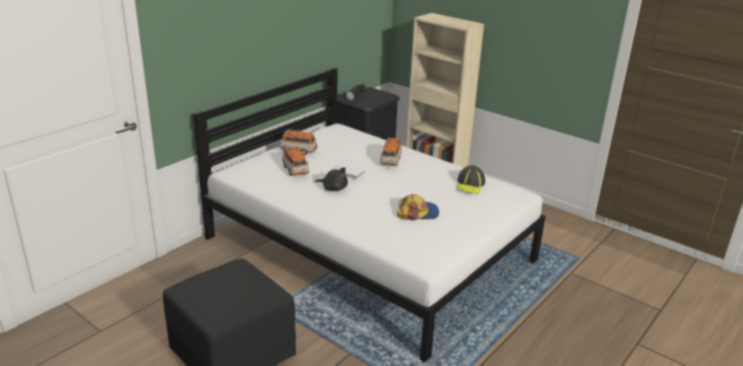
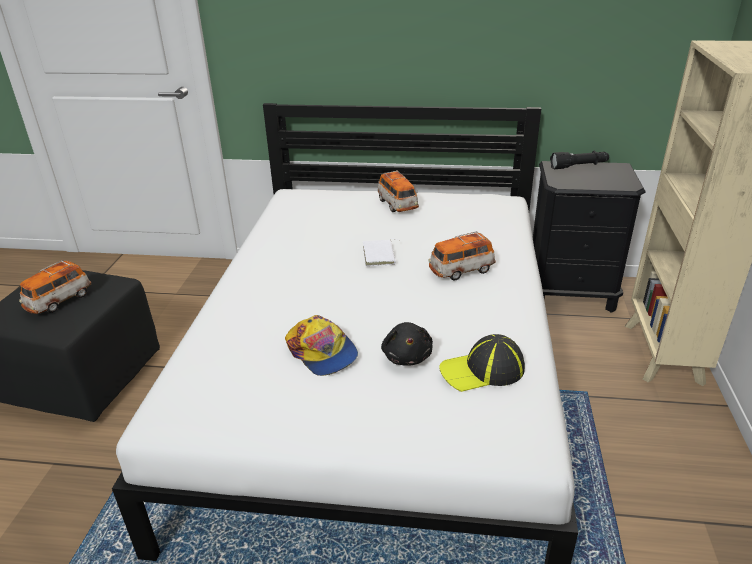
camera: 60 degrees right, 5 degrees up
(295, 170) = (342, 223): toy car -> toy car (59, 301)
(333, 188) = (323, 262): black plush toy -> black plush toy (407, 356)

